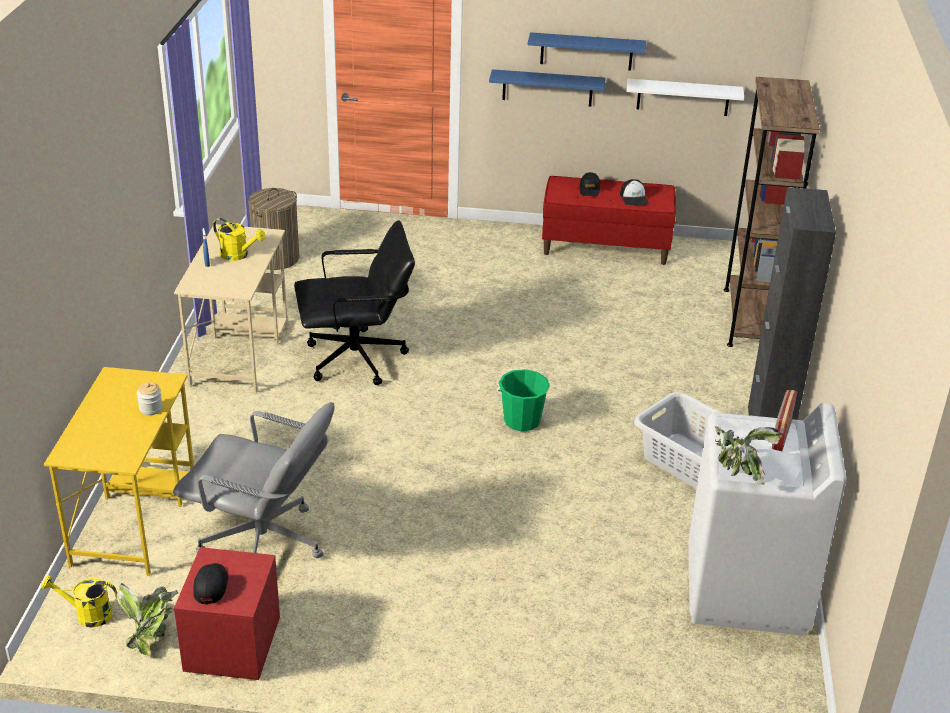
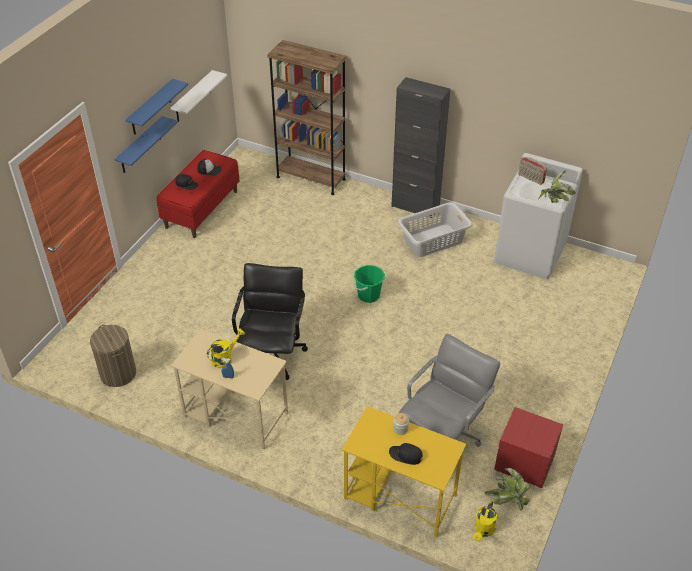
camera: 70 degrees left, 10 degrees up
(211, 586) = (535, 439): black cap -> black cap (405, 455)

